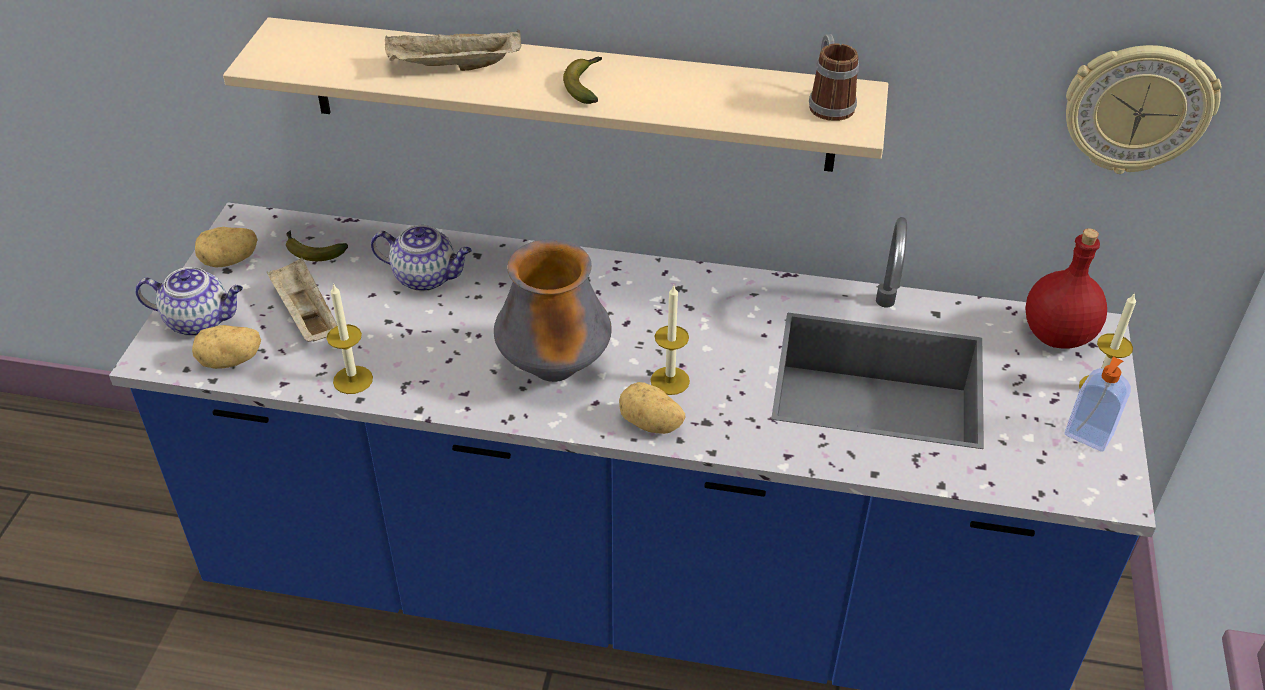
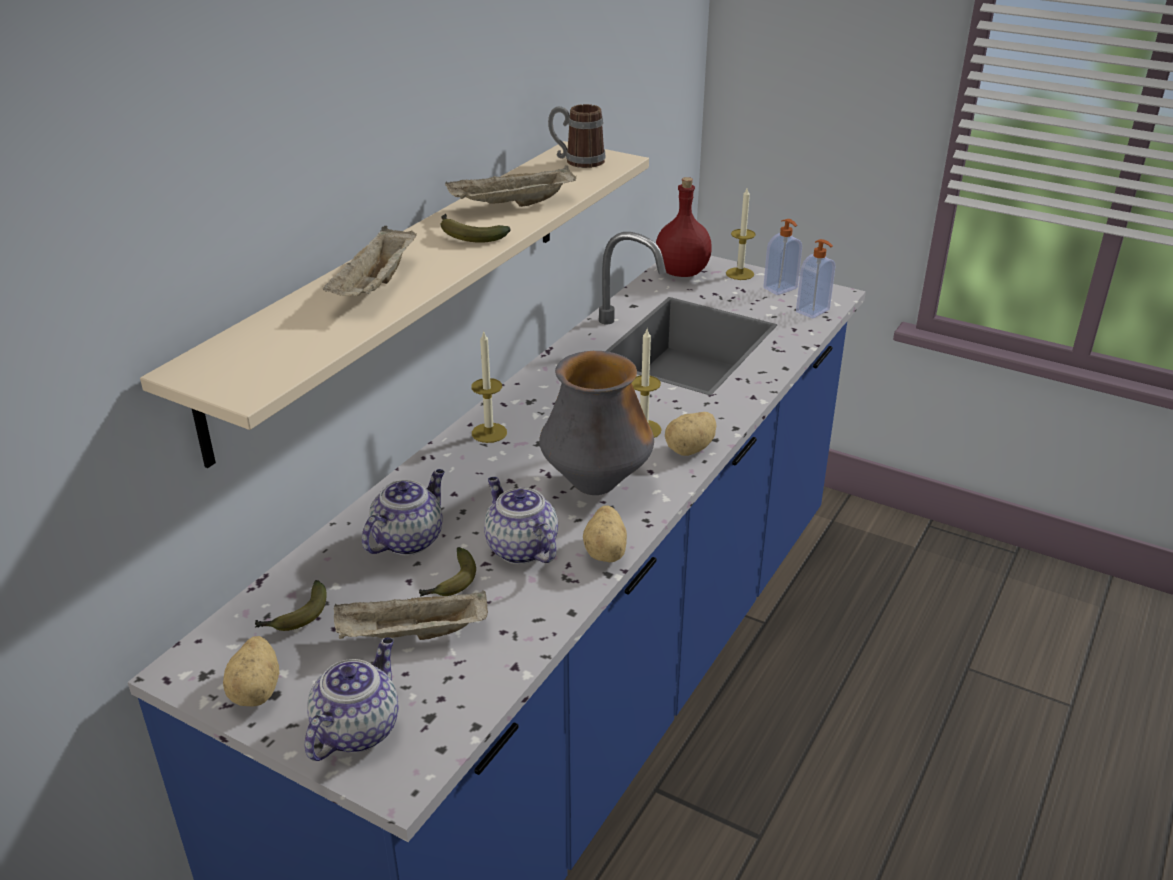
camera: 70 degrees left, 10 degrees down
(230, 361) = (451, 707): potato -> potato (606, 551)
(353, 380) = (539, 613): candle -> candle (489, 433)
(376, 318) = (450, 583): none -> banana
(437, 345) = (520, 548): none -> teapot
(674, 91) = (511, 205): none -> beige tray
(1047, 479) = (813, 311): none -> soap dispenser
(1137, 108) = (655, 90): wall clock -> none

